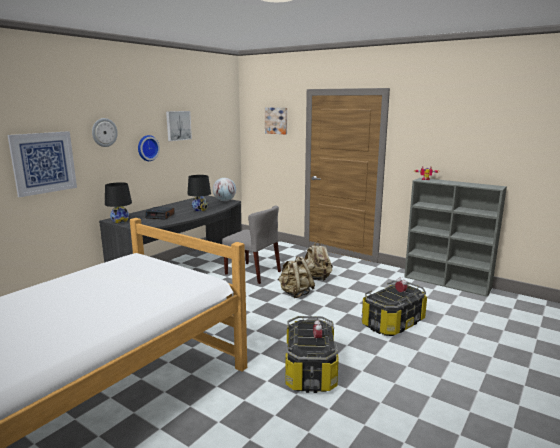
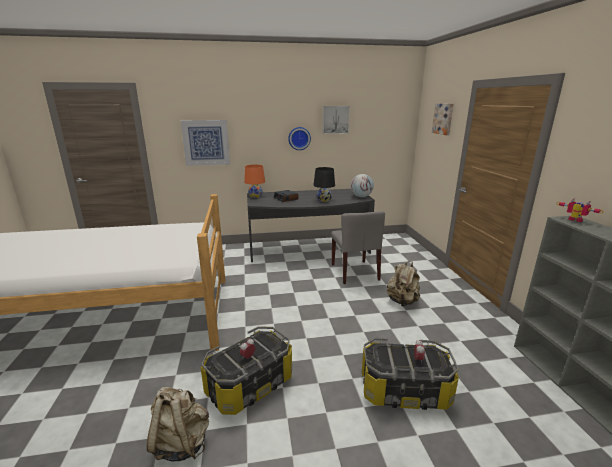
camera: 45 degrees right, 5 degrees up
(104, 132) = (258, 122): wall clock -> none
(120, 221) = (255, 196): black table lamp -> orange table lamp
(295, 293) = (358, 307): beige backpack -> beige backpack (182, 443)

